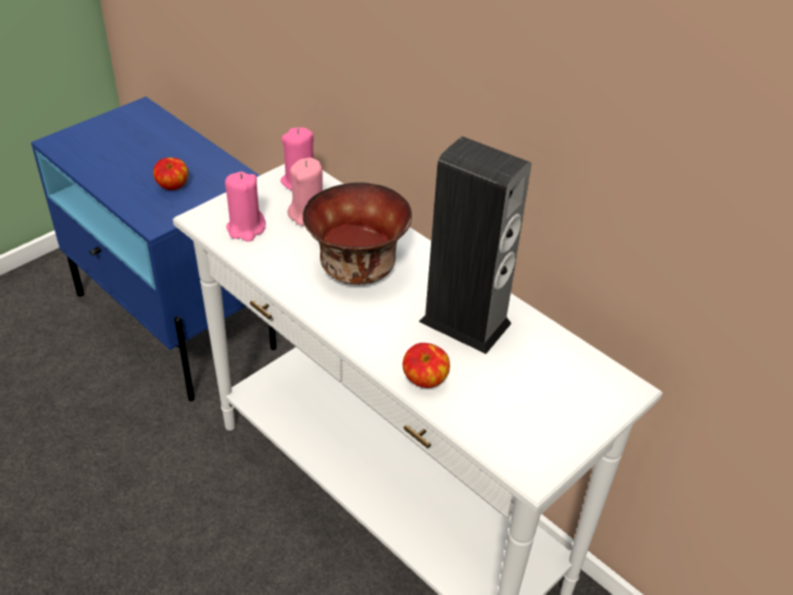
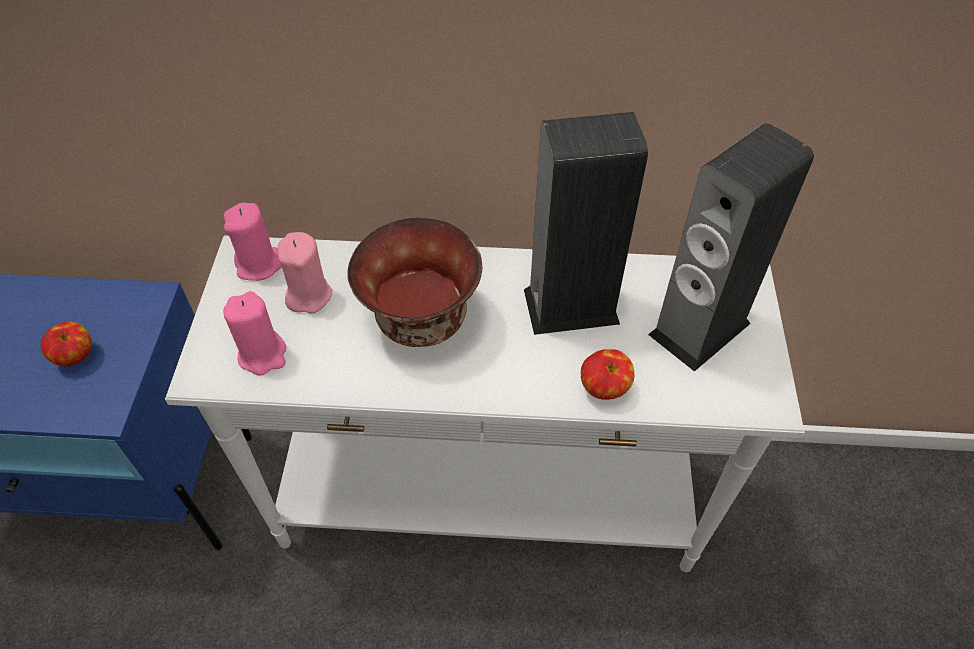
camera: 40 degrees left, 10 degrees up
(541, 394) = (699, 329): none -> speaker

